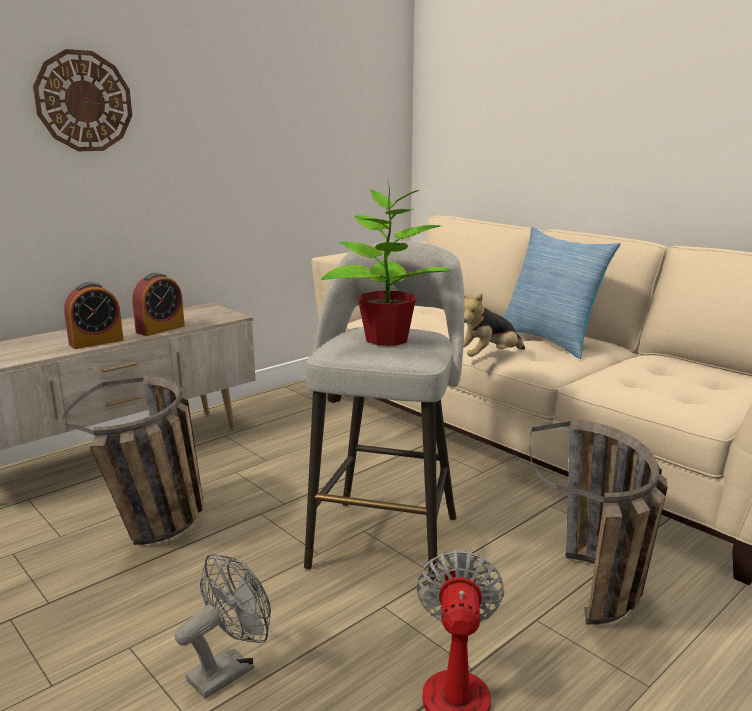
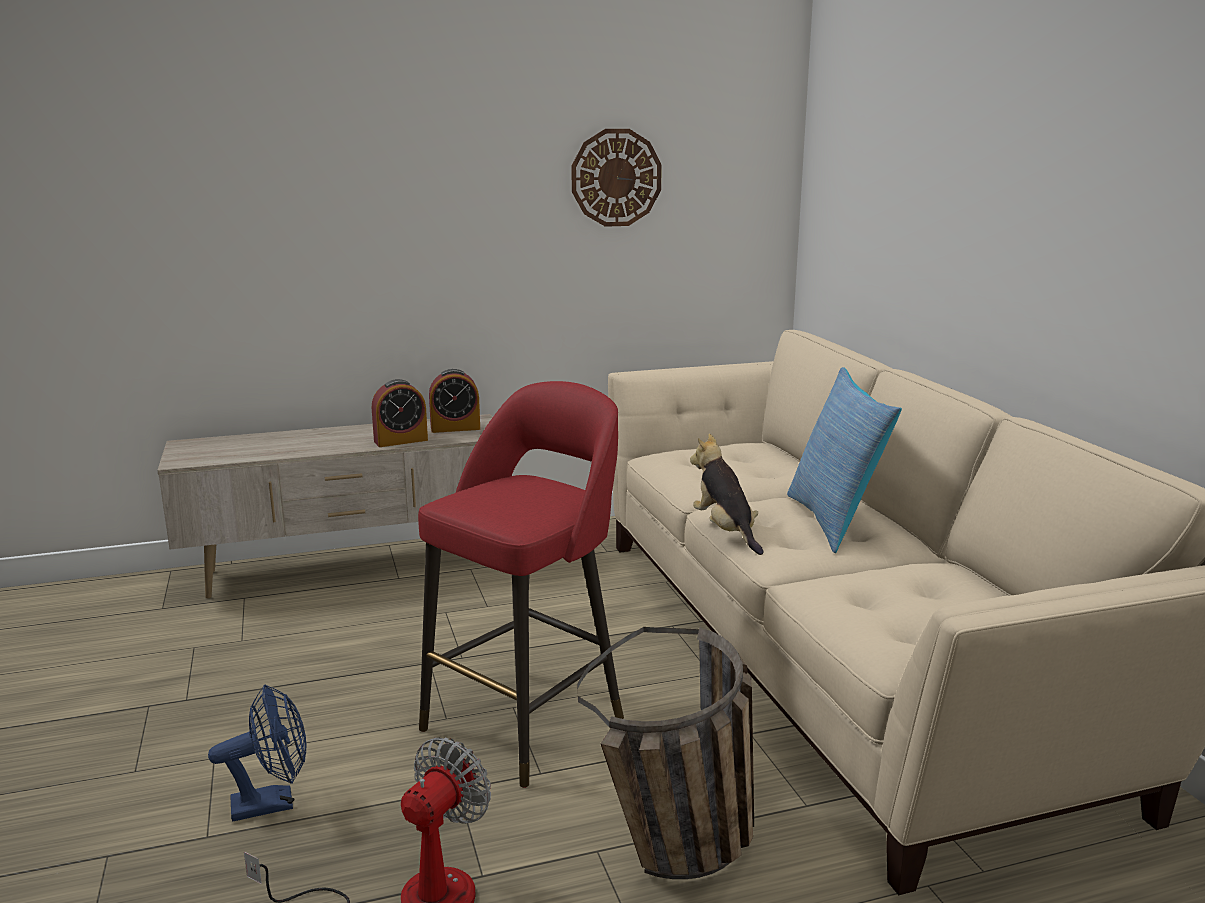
camera: 25 degrees right, 0 degrees up
(84, 101) = (354, 191): wall clock -> wall clock (616, 178)
(96, 342) = (327, 447): alarm clock -> alarm clock (455, 428)
(158, 530) = (324, 656): basket -> none
(229, 669) = (273, 803): grey fan -> blue fan
(385, 339) = (516, 495): potted plant -> none
(386, 538) = (527, 721): grey stool -> red stool
(489, 357) = (725, 531): plush toy -> plush toy turned 75 degrees clockwise

